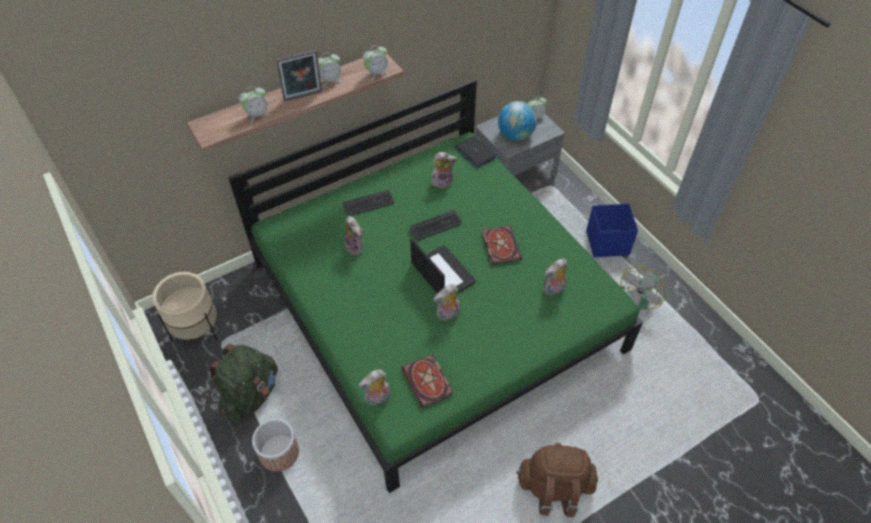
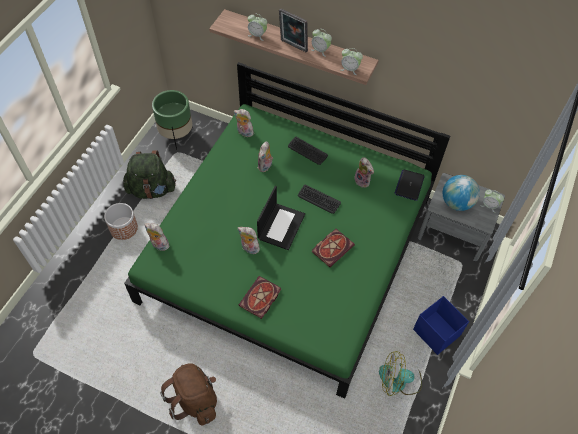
camera: 55 degrees right, 5 degrees up
(197, 330) = (176, 135): beige planter -> green planter
(428, 382) = (188, 266): book -> book (260, 299)
(553, 290) = (319, 302): plush toy -> plush toy (244, 132)

